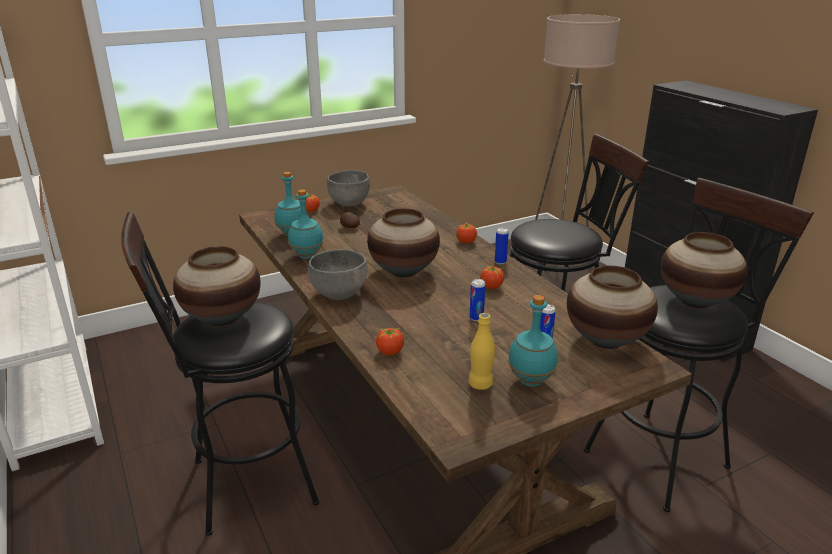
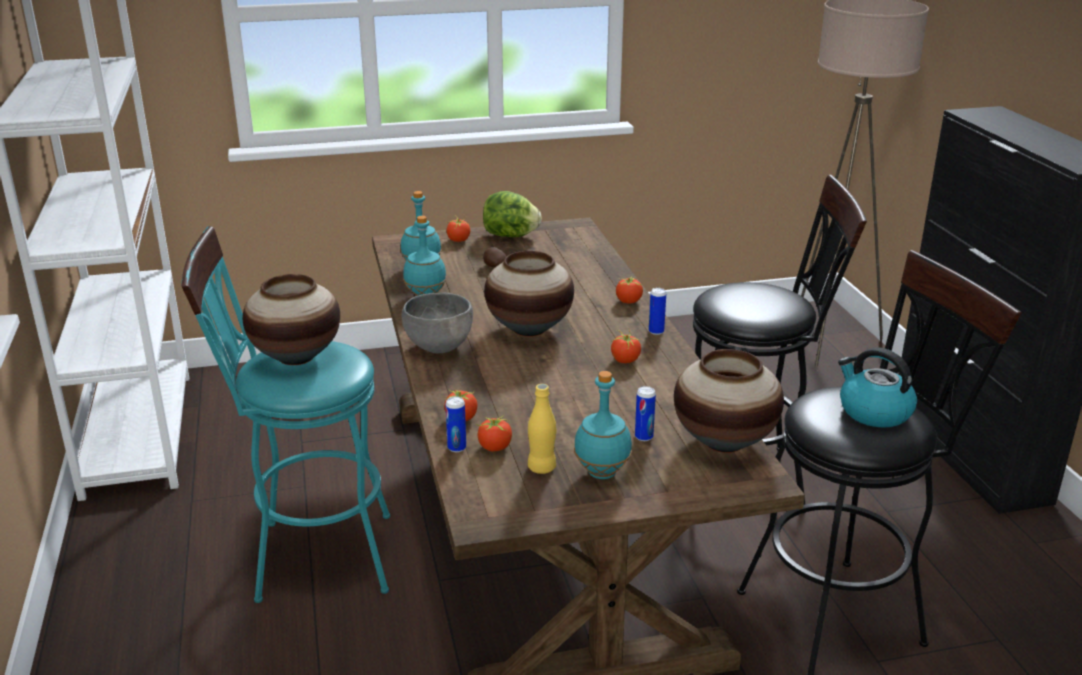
camera: 15 degrees right, 0 degrees up
(242, 485) = (310, 557): black stool -> turquoise stool
(349, 203) = (510, 236): grey bowl -> lettuce
(432, 373) = (494, 447): none -> tomato
(476, 318) = (583, 395): can -> can (457, 448)
(696, 301) = (873, 412): vase -> kettle

